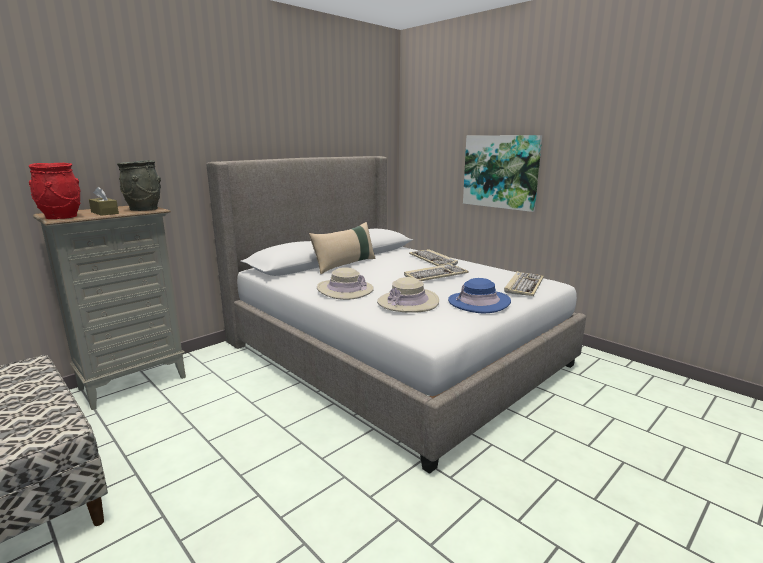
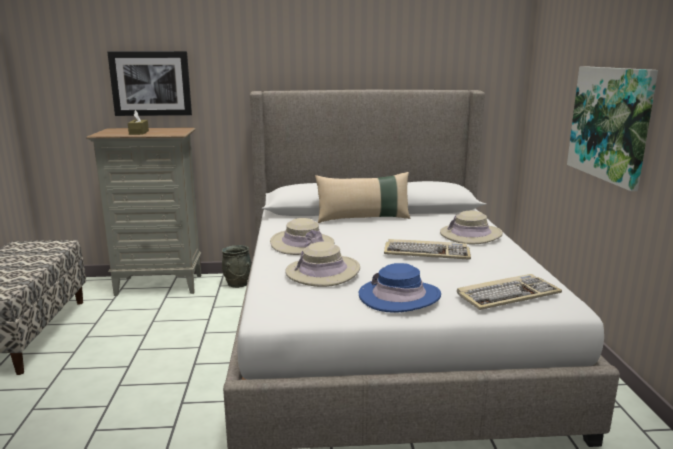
camera: 40 degrees right, 0 degrees up
(61, 217) = (105, 133): red vase -> none
(89, 157) = (151, 83): none -> picture
(144, 209) = (171, 132): grey vase -> grey vase (238, 284)
(433, 260) = (470, 235): keyboard -> beige hat

